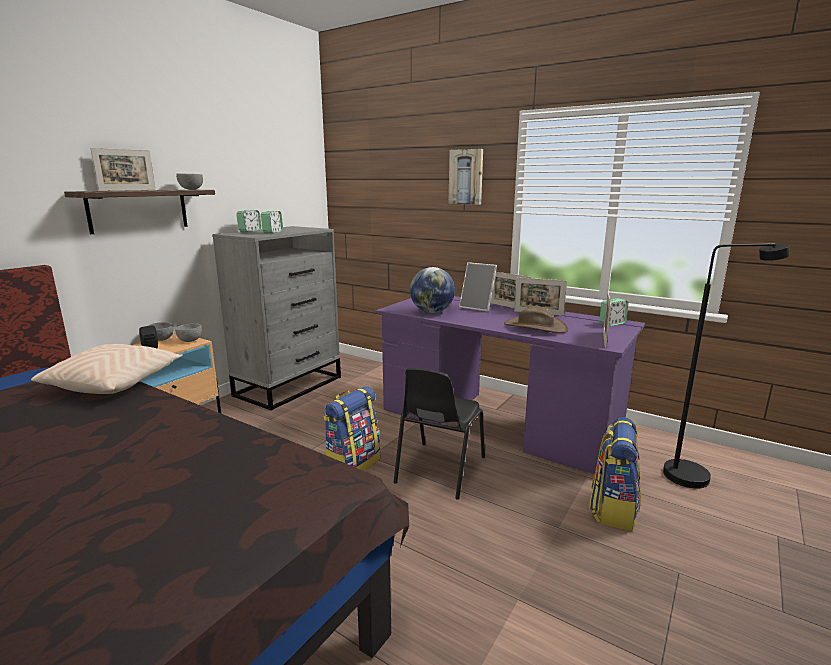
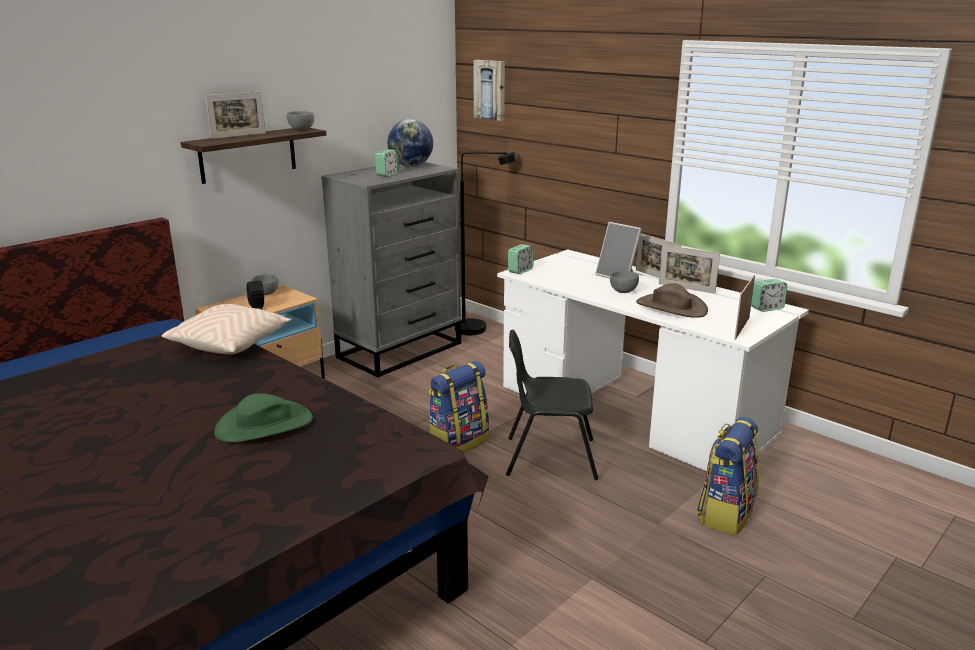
camera: 10 degrees right, 5 degrees up
(140, 471) = (264, 425): none -> green hat
(190, 341) = (295, 297): grey bowl -> grey bowl (623, 291)
(250, 231) = (362, 170): alarm clock -> alarm clock (520, 271)
(432, 312) = (560, 280): globe -> globe (411, 166)
(439, 470) = (549, 457): black chair -> black chair turned 60 degrees clockwise
(466, 177) = (619, 113): picture -> picture (490, 89)
(498, 421) = (634, 411): purple desk -> white desk
(696, 475) = (843, 489): black floor lamp -> black floor lamp (479, 329)

